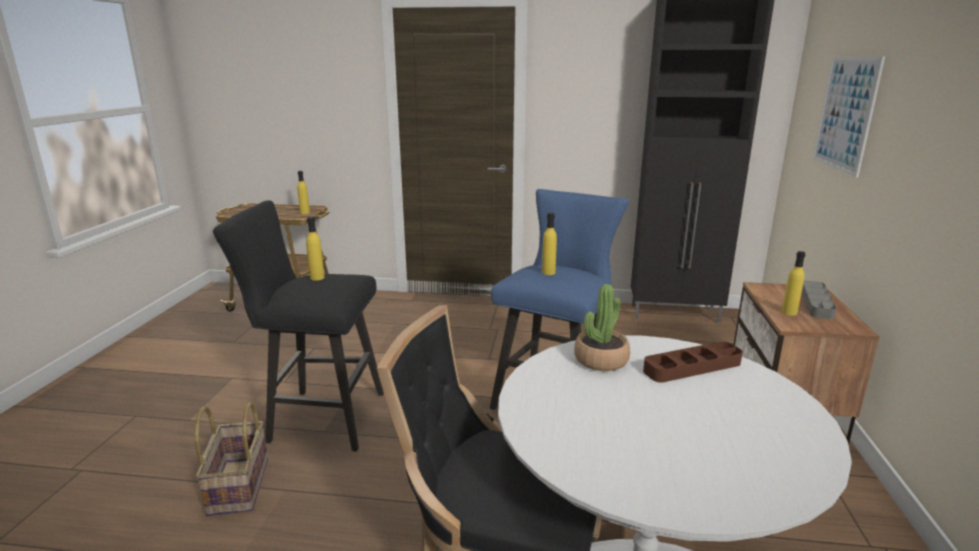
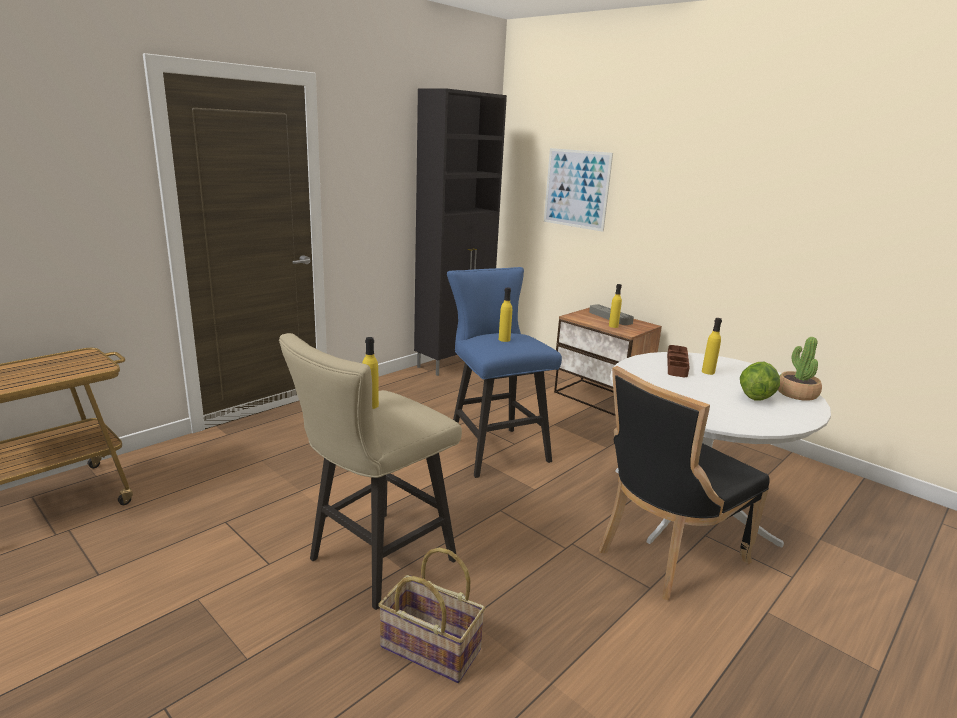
camera: 55 degrees left, 0 degrees up
(305, 213) = (87, 362): yellow bottle -> yellow bottle (708, 372)
(319, 417) = (374, 563): black stool -> beige stool
(601, 360) = (646, 378): potted plant -> potted plant (796, 394)
(683, 445) = (755, 397): none -> lettuce

